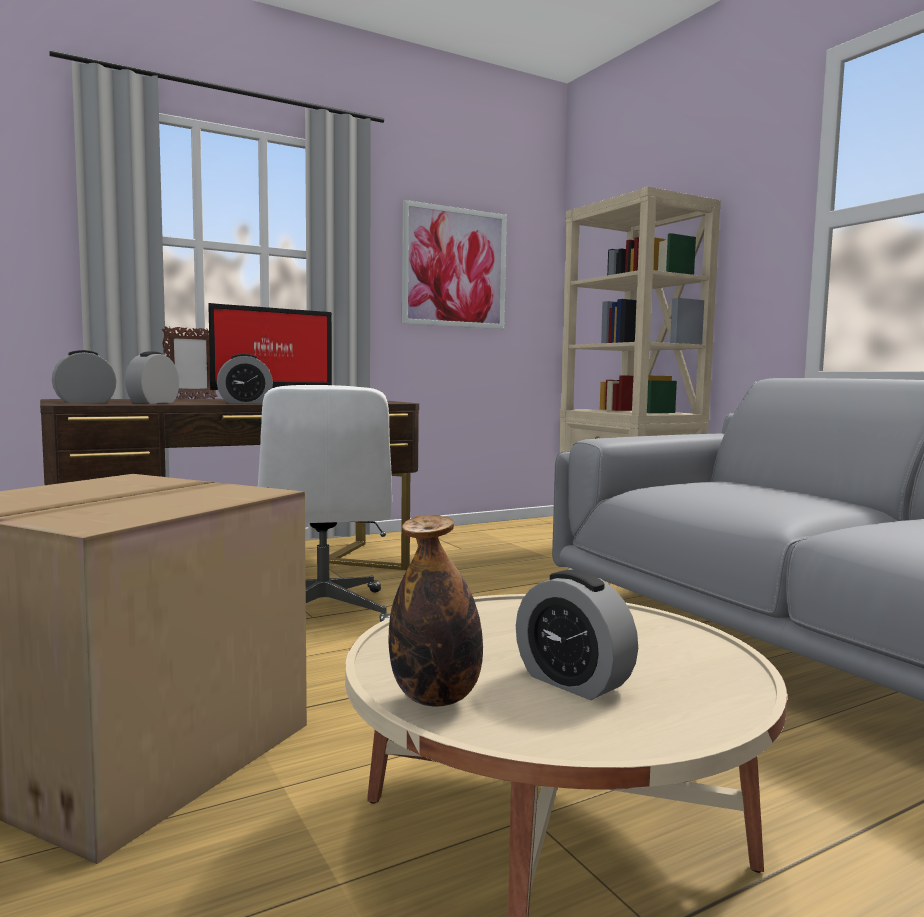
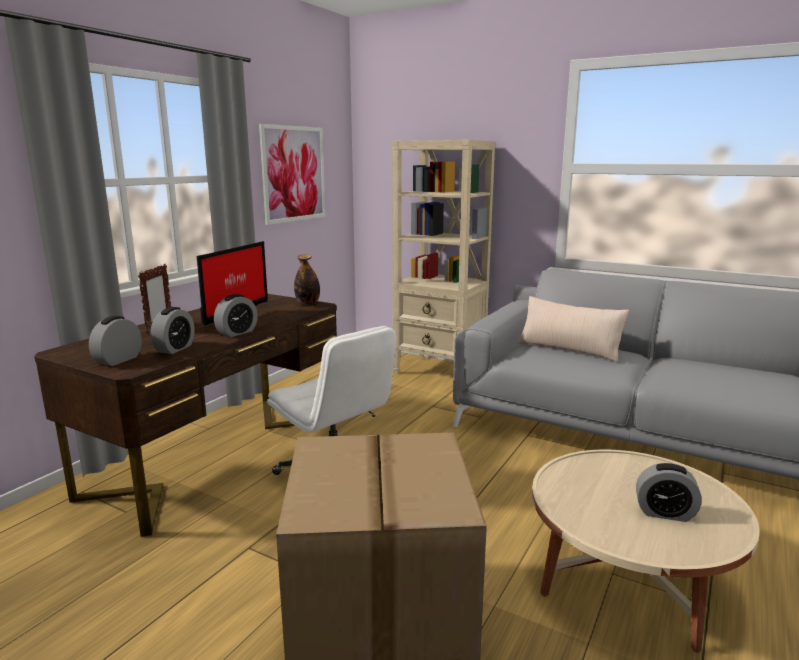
camera: 30 degrees left, 10 degrees up
(153, 402) = (175, 349): alarm clock -> alarm clock turned 150 degrees counterclockwise
(436, 698) = (643, 545): bottle -> bottle (308, 304)
(742, 490) = (569, 349): none -> beige pillow

